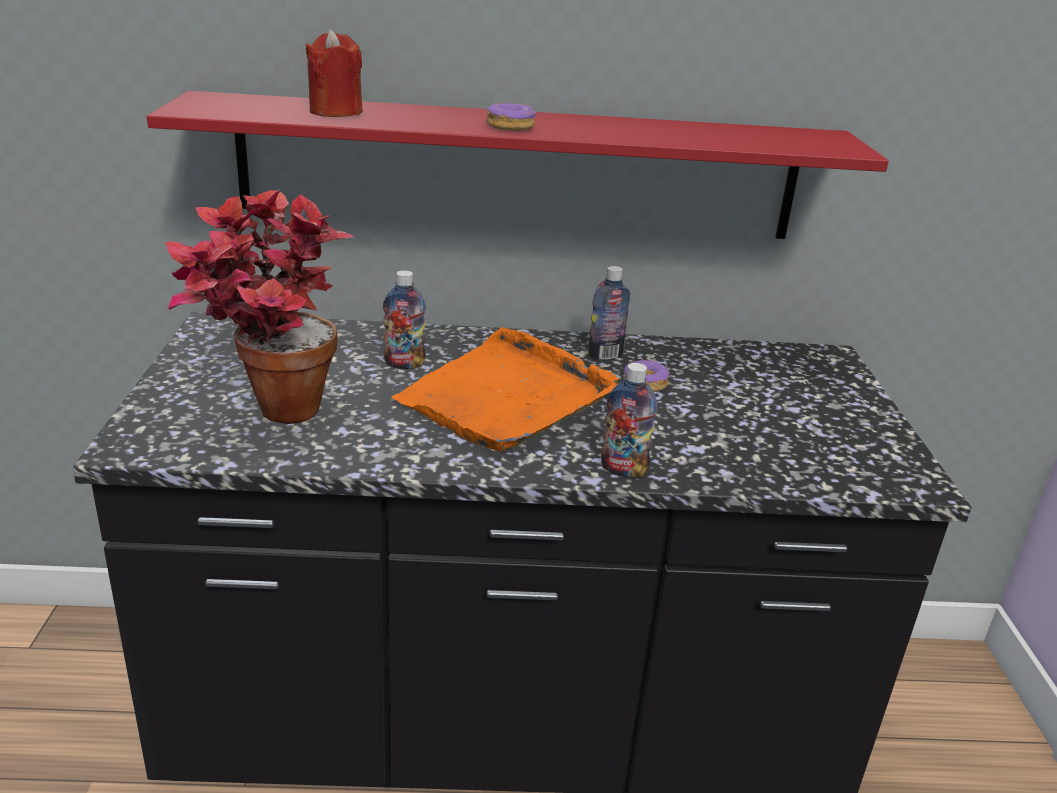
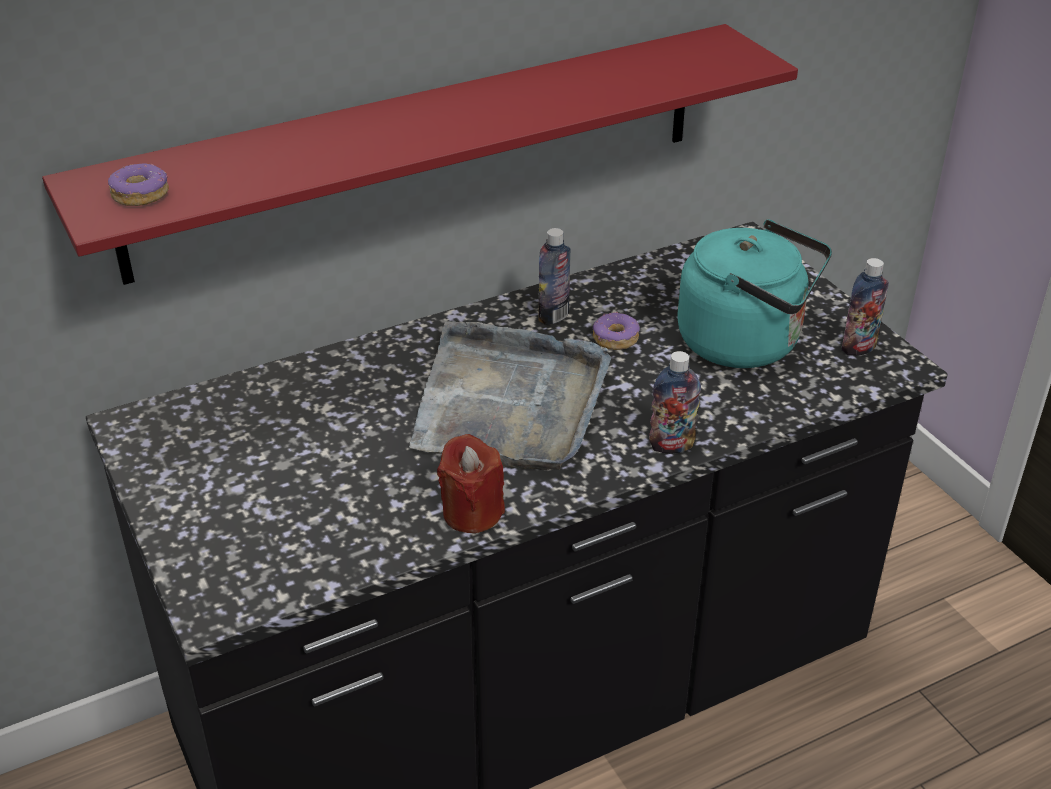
camera: 25 degrees left, 10 degrees up
(268, 417) = (313, 518): potted plant -> none
(336, 112) = (253, 164): red candle -> red candle (472, 512)
(404, 364) = (378, 400): bottle -> bottle (858, 348)
(507, 397) = (509, 403): orange tray -> grey tray
(510, 126) = (444, 130): donut -> donut (140, 194)
(768, 422) = (747, 343): none -> turquoise kettle

